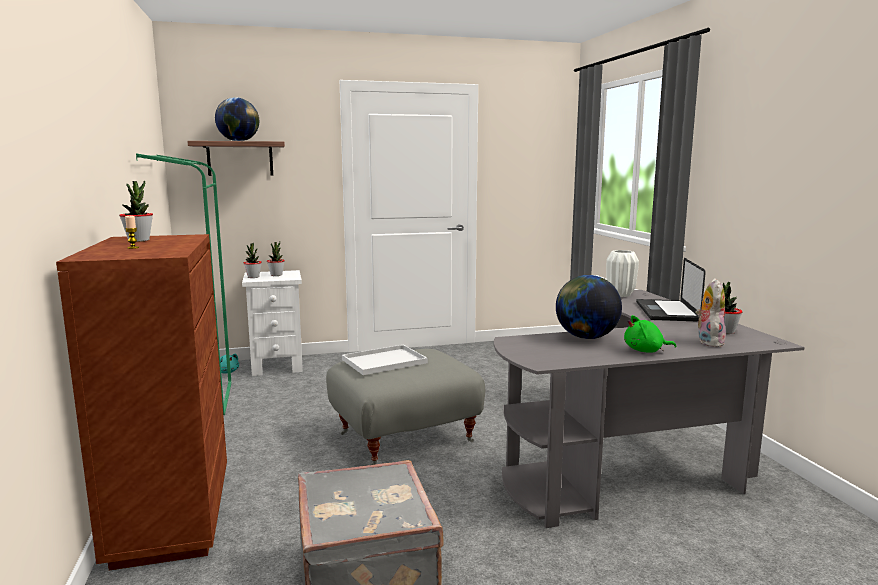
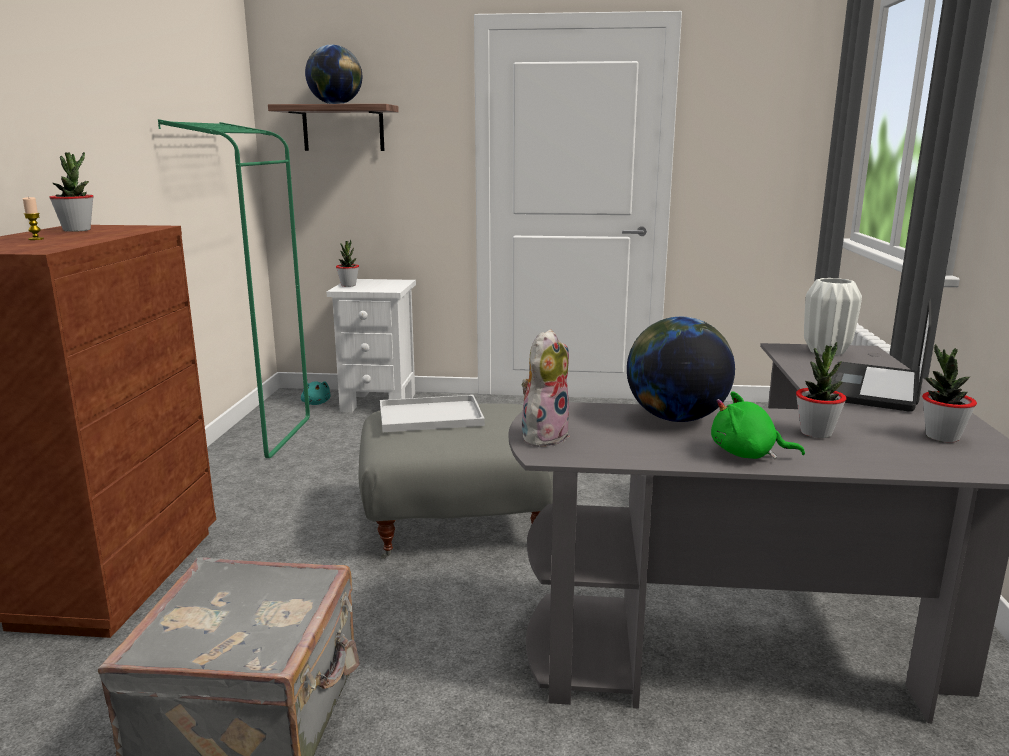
camera: 20 degrees right, 5 degrees up
(276, 275) = (378, 284): potted plant -> potted plant (816, 433)
(708, 342) = (884, 452): plush toy -> plush toy (543, 436)

